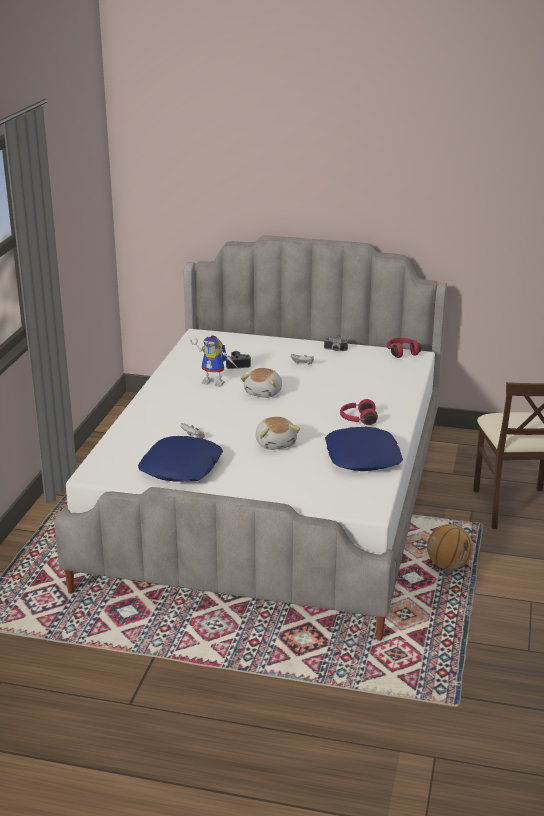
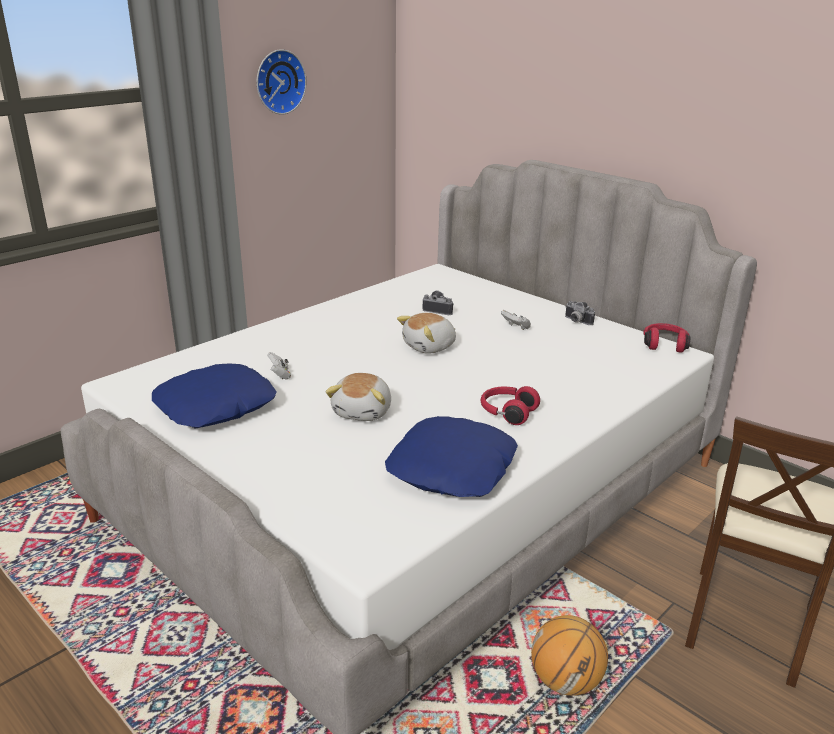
camera: 30 degrees right, 0 degrees up
(61, 208) = (278, 81): none -> wall clock
(216, 382) = (391, 321): toy robot -> none

